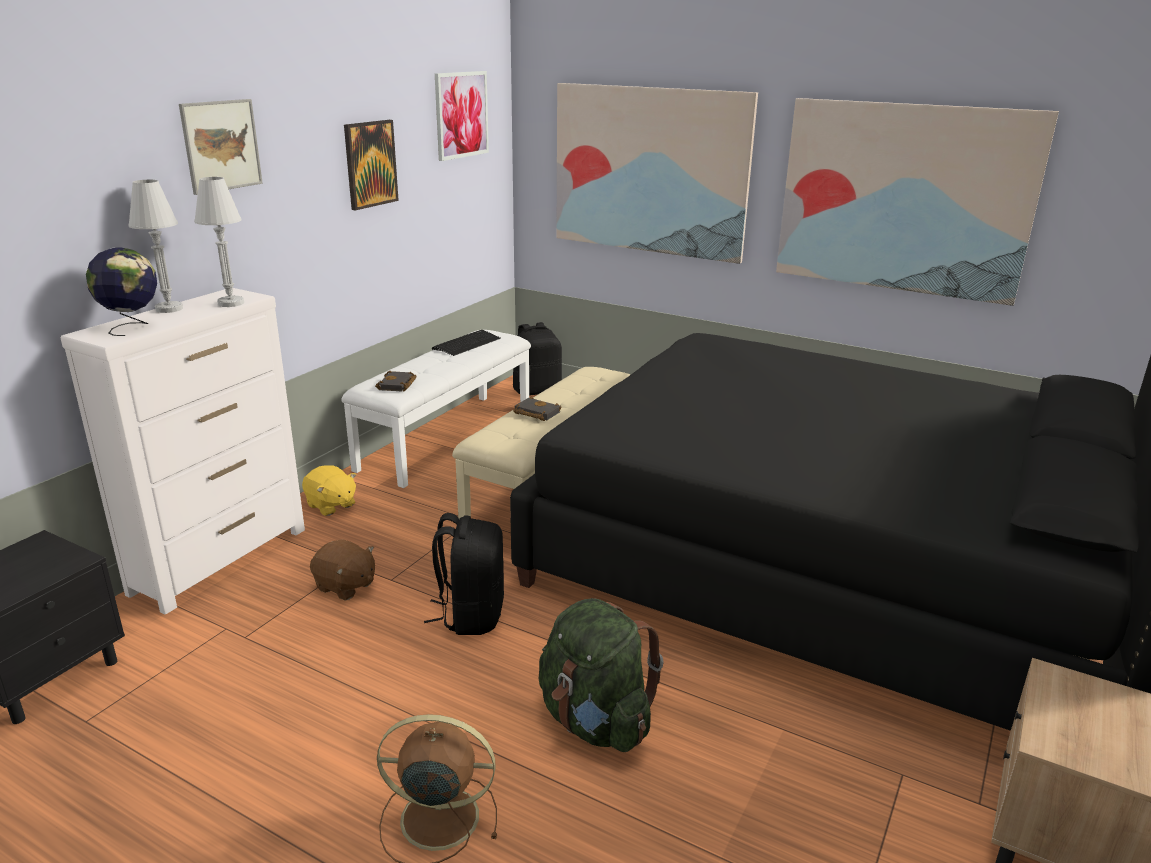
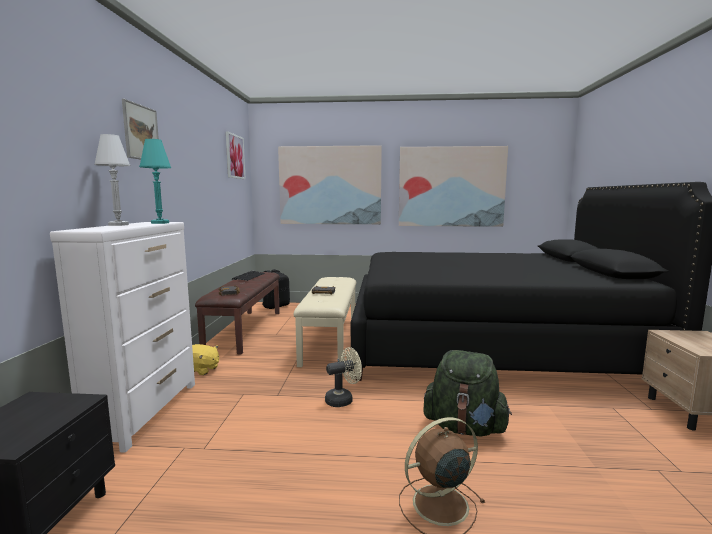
camera: 25 degrees left, 15 degrees down
(132, 327) = (105, 228): globe -> none
(231, 303) = (160, 223): white table lamp -> turquoise table lamp
(345, 586) = (250, 405): brown plush toy -> none
(370, 164) = (203, 169): picture -> none
(446, 437) = (244, 330): white bench -> brown bench
(471, 615) = (343, 399): black backpack -> beige fan

